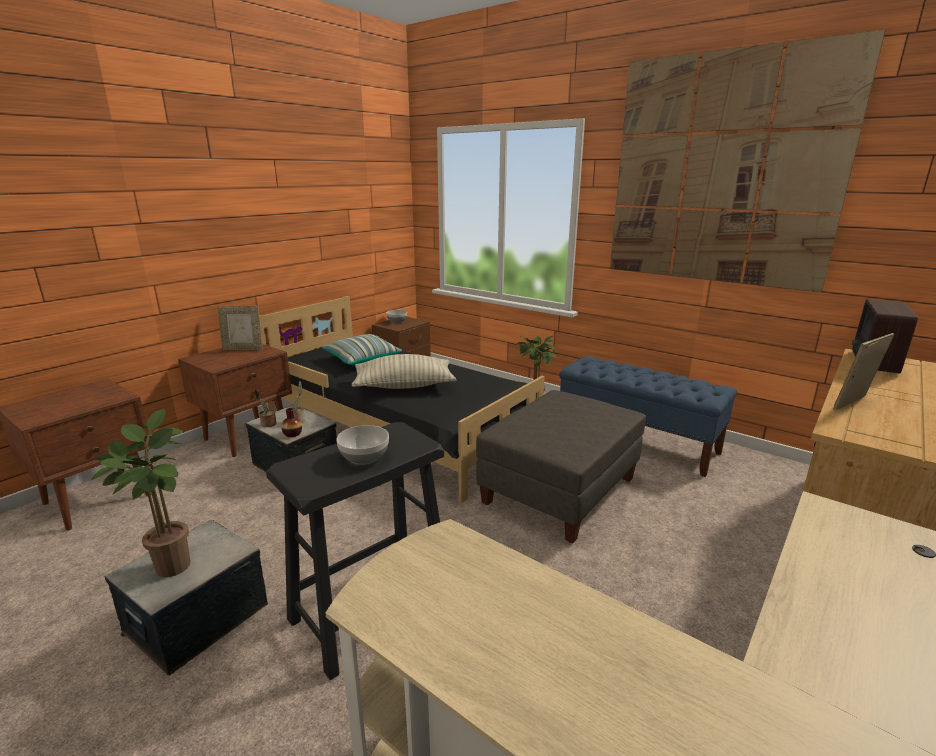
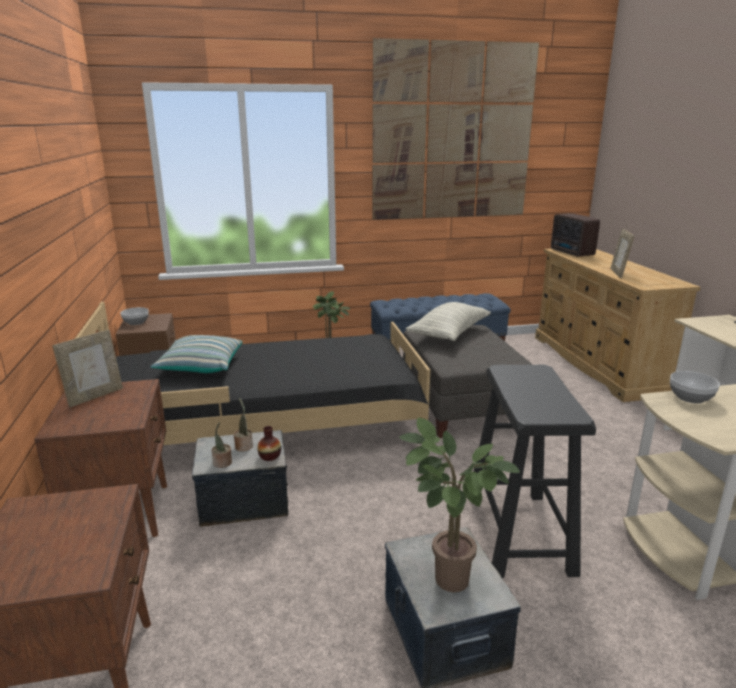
camera: 50 degrees left, 0 degrees up
(363, 457) = (540, 390): bowl -> bowl (690, 398)
(404, 386) = (303, 370): pillow -> pillow (449, 334)

